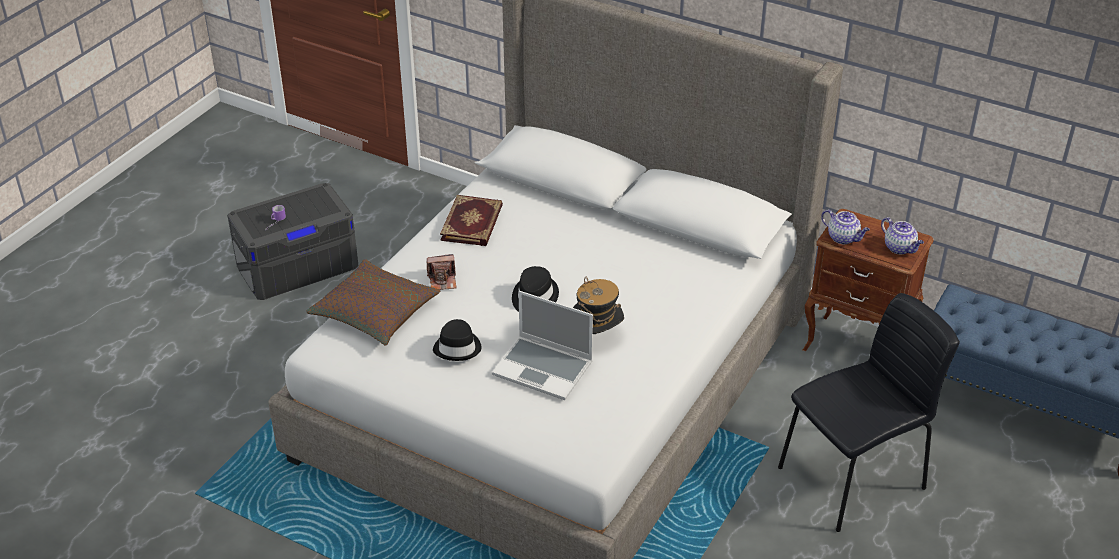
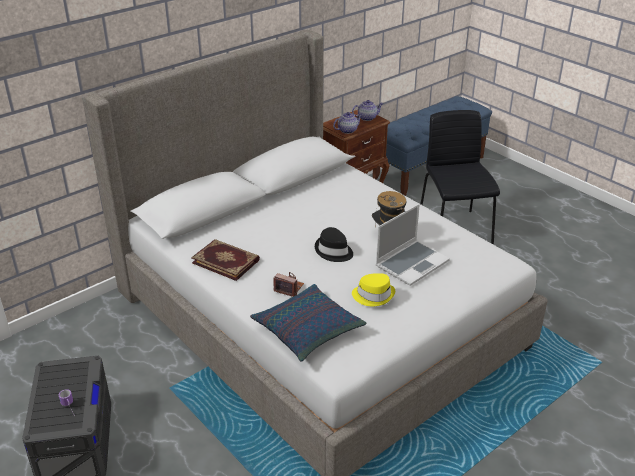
camera: 70 degrees left, 5 degrees down
(375, 313) = (308, 330): brown pillow -> blue pillow
(442, 281) = (289, 288): camera -> camera turned 75 degrees counterclockwise
(458, 347) = (373, 295): black hat -> yellow hat

